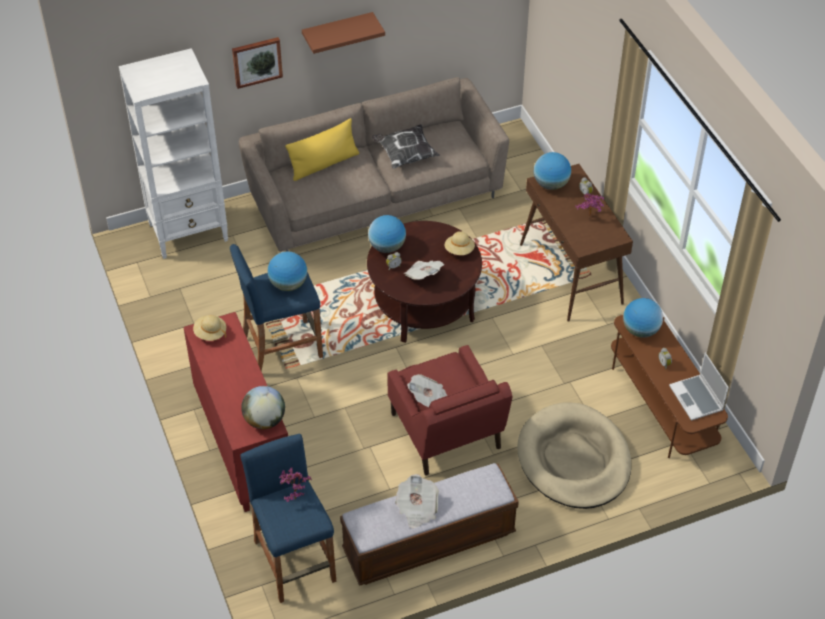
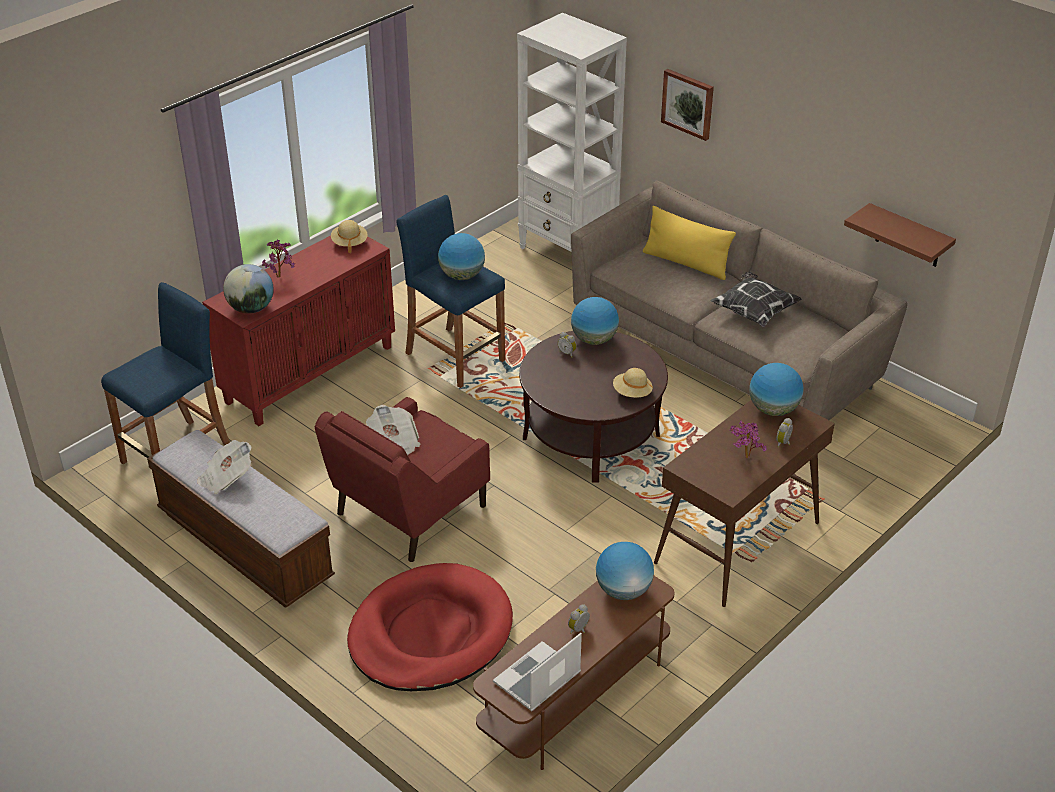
camera: 65 degrees right, 10 degrees down
(294, 496) = (172, 365): potted plant -> potted plant (281, 276)
(337, 32) = (775, 125): brown shelf -> brown shelf (908, 237)
(423, 276) = (569, 378): newspaper -> none
(574, 459) = (430, 633): beige dog bed -> red dog bed

